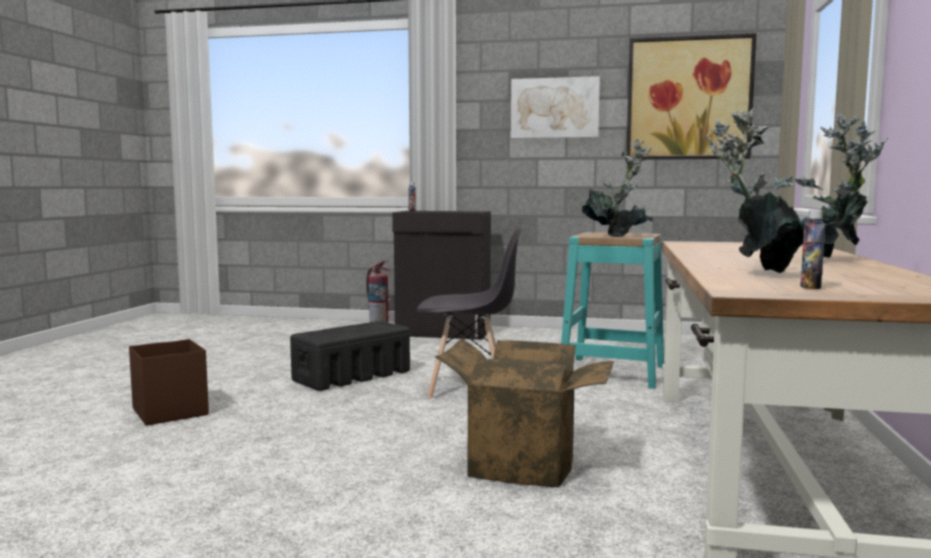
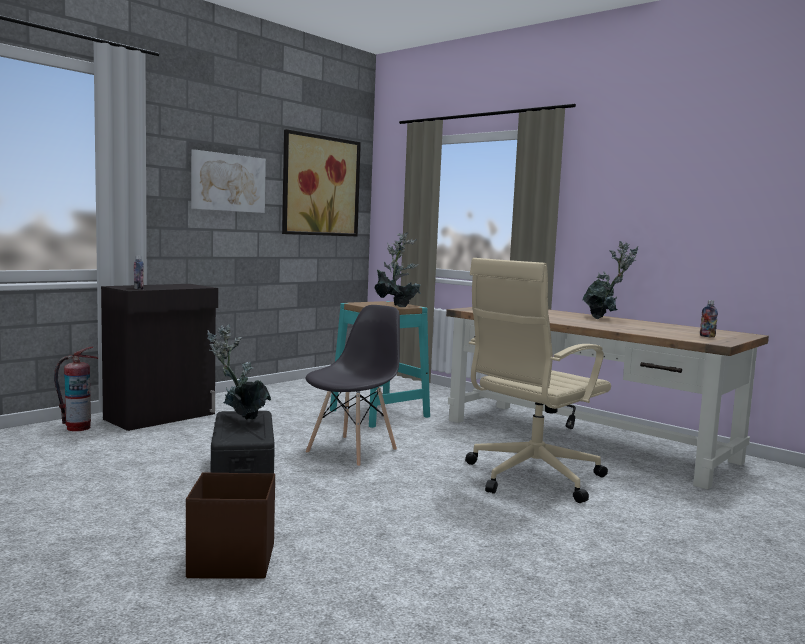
camera: 60 degrees left, 0 degrees up
(525, 463) = (530, 478): cardboard box -> beige office chair
(757, 272) = (644, 330): potted plant -> potted plant (240, 421)

